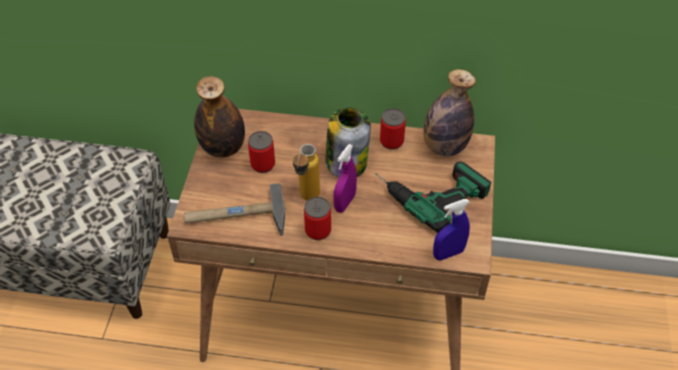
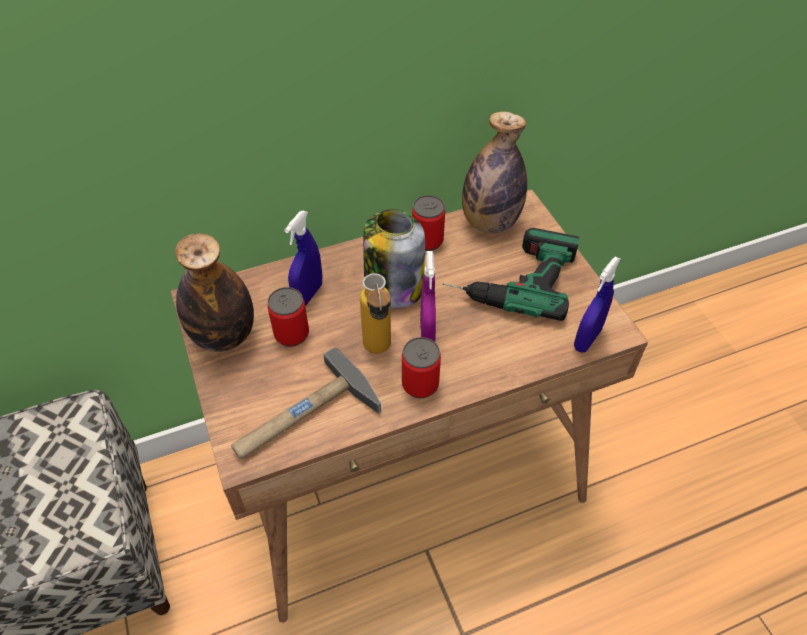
camera: 30 degrees left, 0 degrees up
(290, 144) = (308, 294): none -> blue spray bottle

